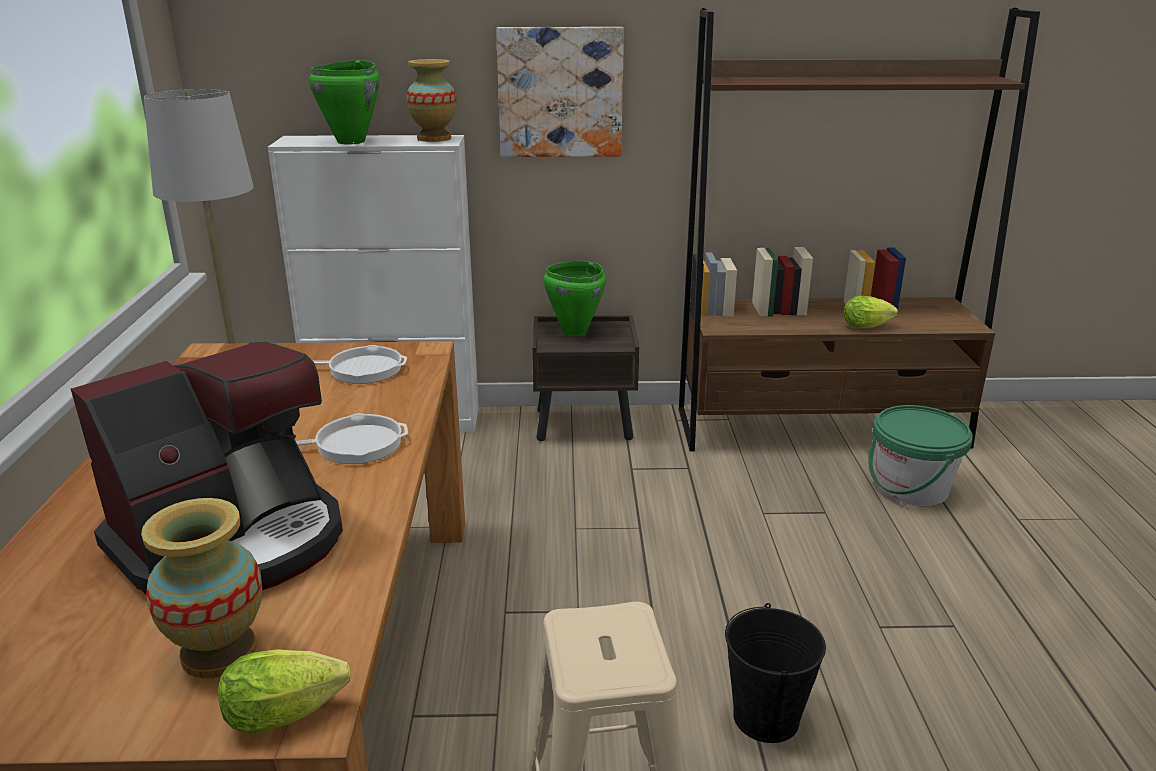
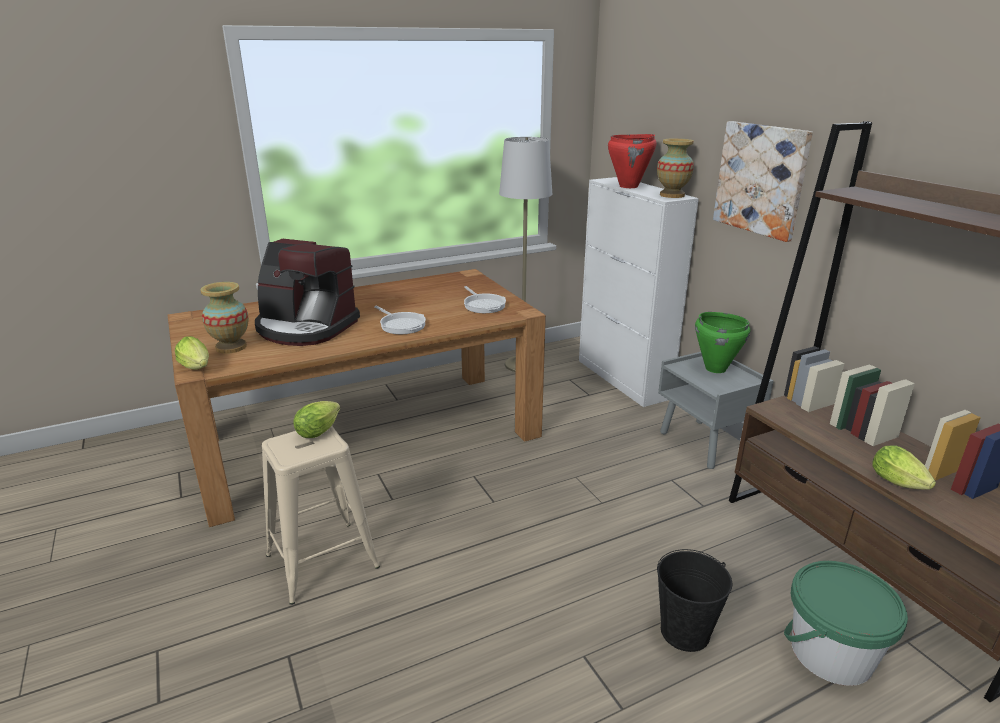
camera: 65 degrees right, 0 degrees up
(352, 142) = (629, 186): green cooking pot -> red cooking pot
(574, 622) = (320, 430): none -> lettuce
(585, 424) = (705, 444): brown nightstand -> grey nightstand
(766, 717) = (444, 607): black bucket -> black bucket (685, 632)

